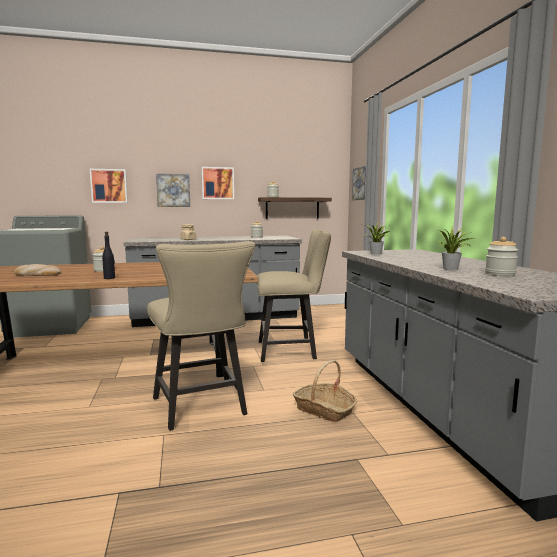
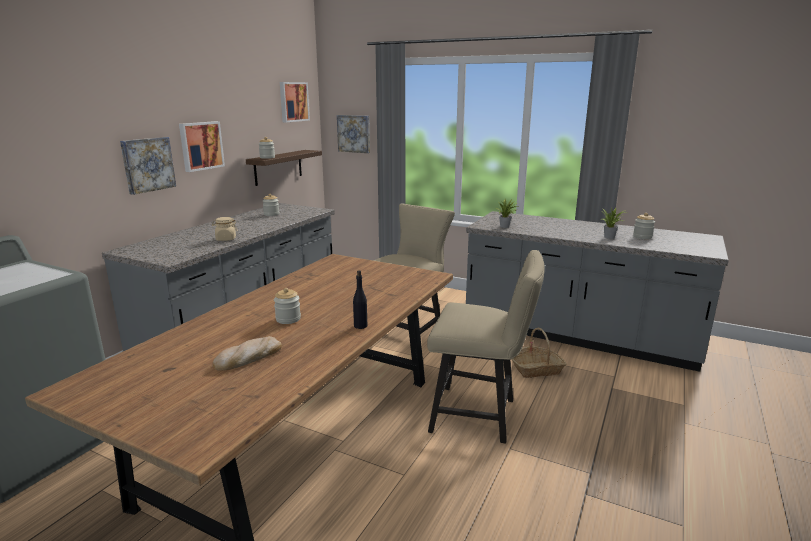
camera: 50 degrees left, 10 degrees up
(109, 186) = (48, 171): picture -> picture (293, 102)

